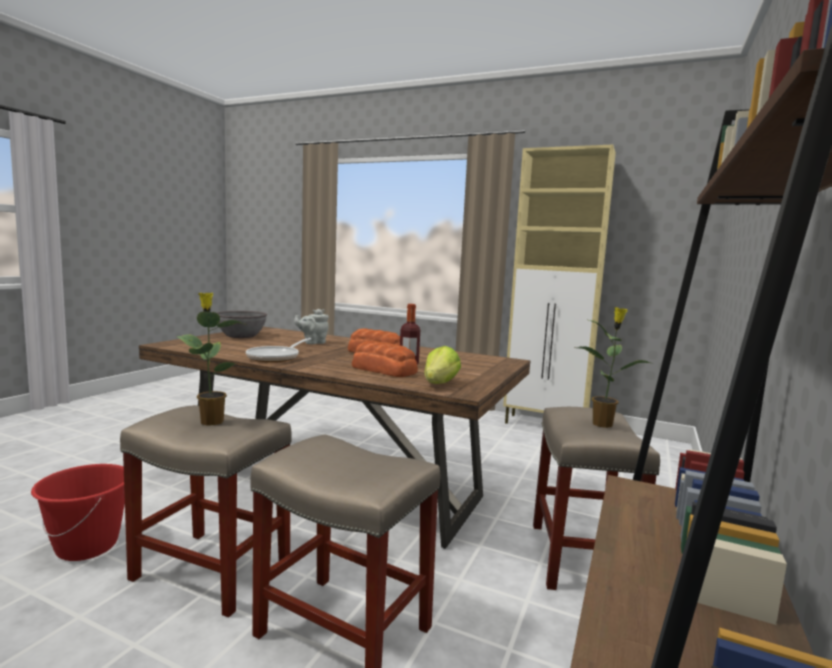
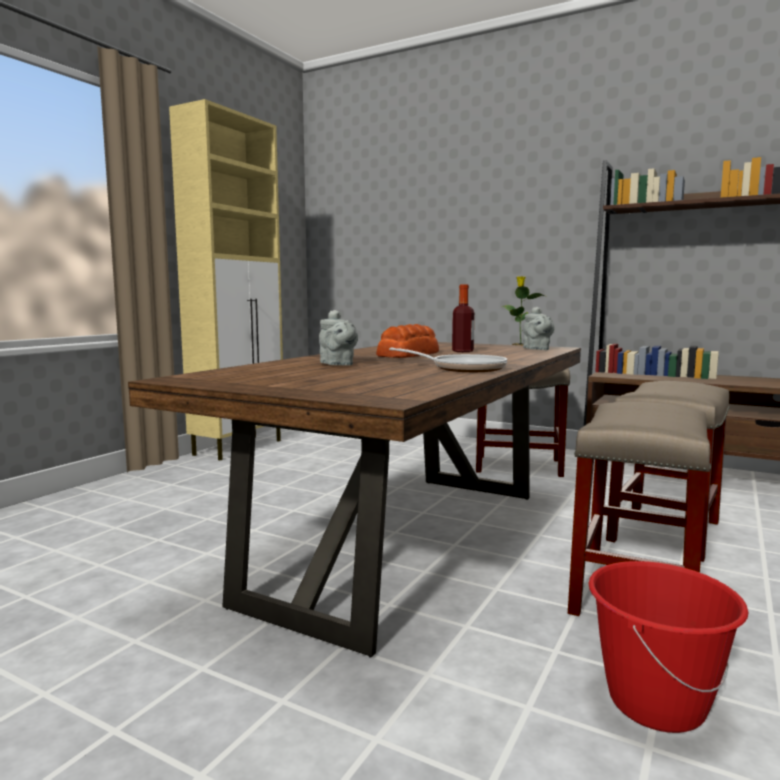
camera: 85 degrees left, 0 degrees up
(211, 421) = (641, 415): potted plant -> none
(241, 336) = (273, 381): grey bowl -> none
(383, 370) = (496, 354): bread -> none
(439, 384) = (537, 349): lettuce -> grey teapot

